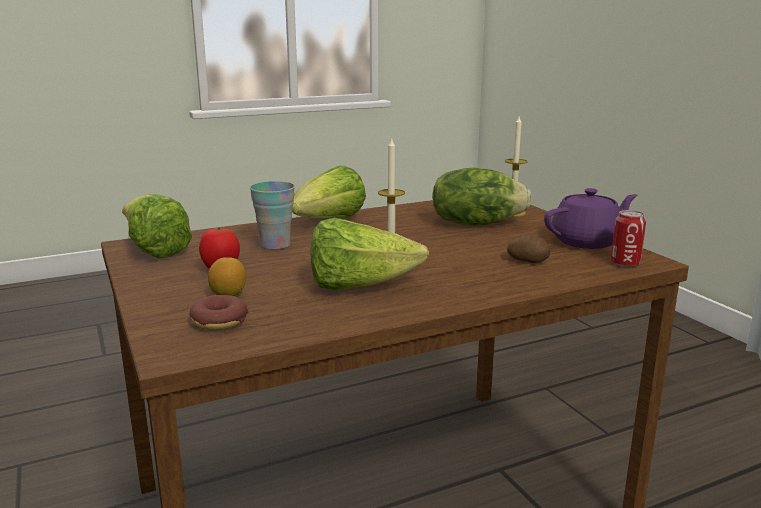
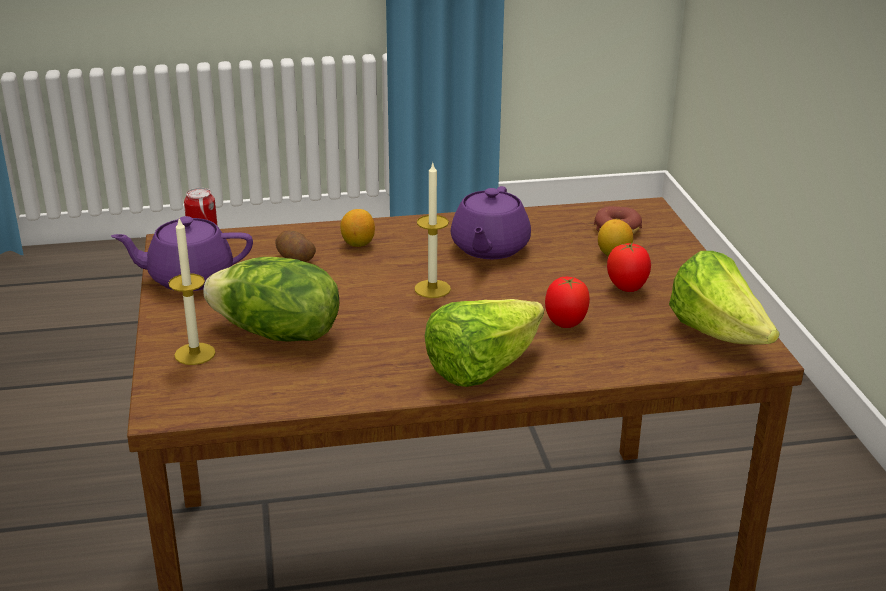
camera: 165 degrees left, 10 degrees up
(275, 245) = (565, 324): cup -> tomato
(359, 287) = (489, 248): lettuce -> purple teapot
(489, 277) = (358, 243): none -> lemon

